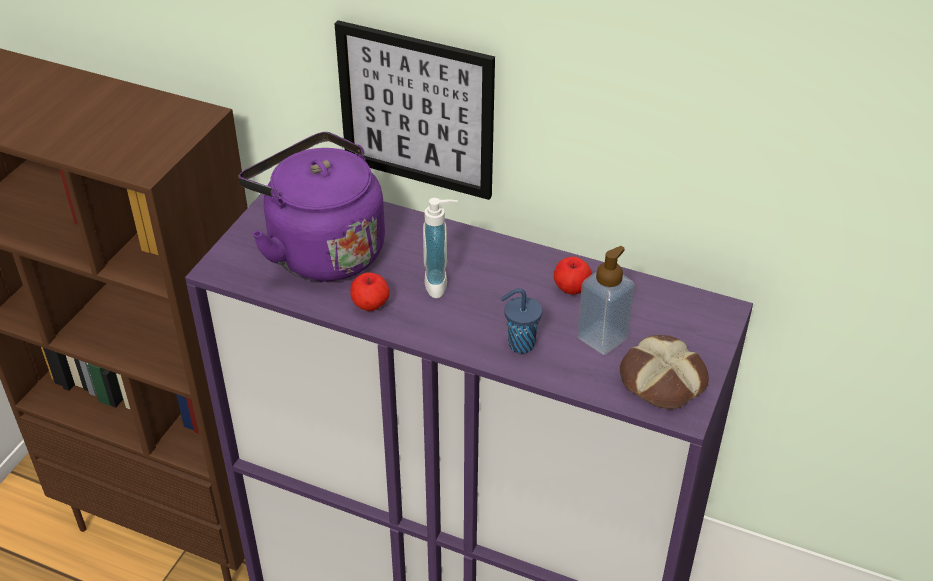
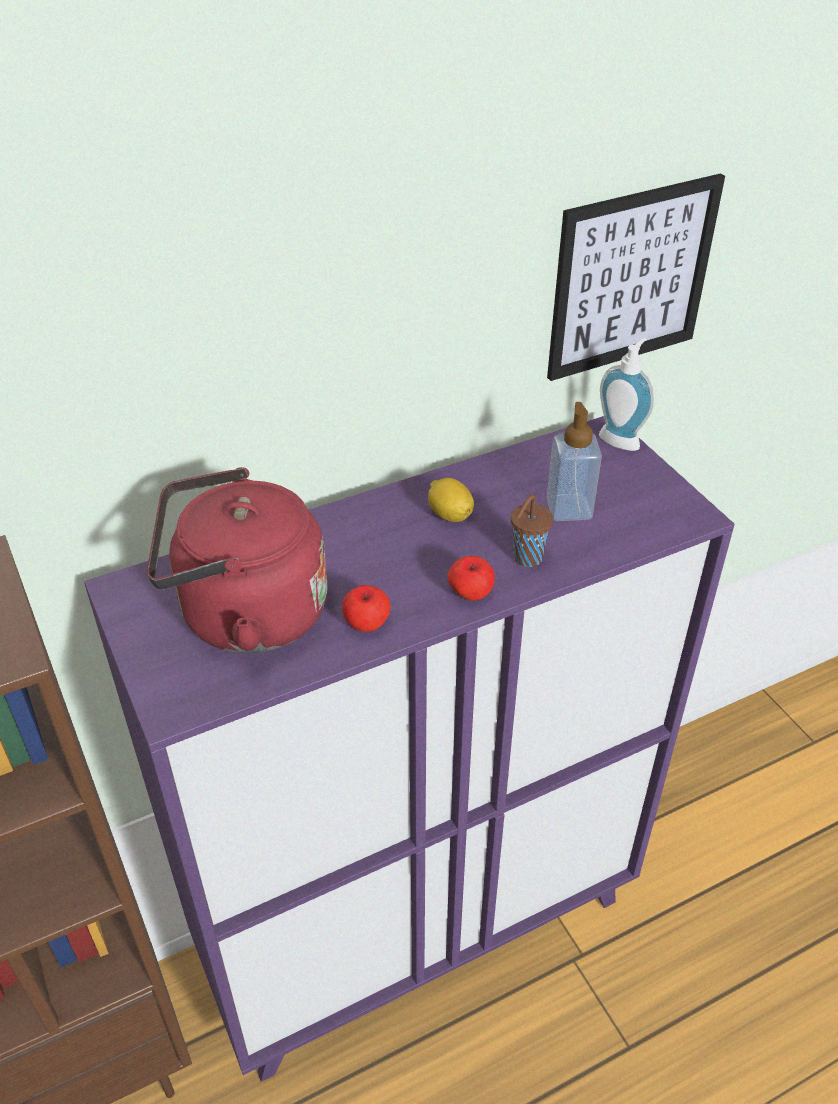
camera: 50 degrees left, 0 degrees up
(321, 250) = (244, 615): purple kettle -> red kettle
(416, 110) = (246, 405): picture -> picture (631, 278)
(441, 284) = (393, 562): soap dispenser -> soap dispenser (621, 439)
(519, 345) = (526, 559): blue cup -> brown cup
(520, 283) = (450, 515): none -> lemon
(571, 288) = (490, 491): apple -> apple (470, 593)
(660, 380) = (650, 507): bread -> none

